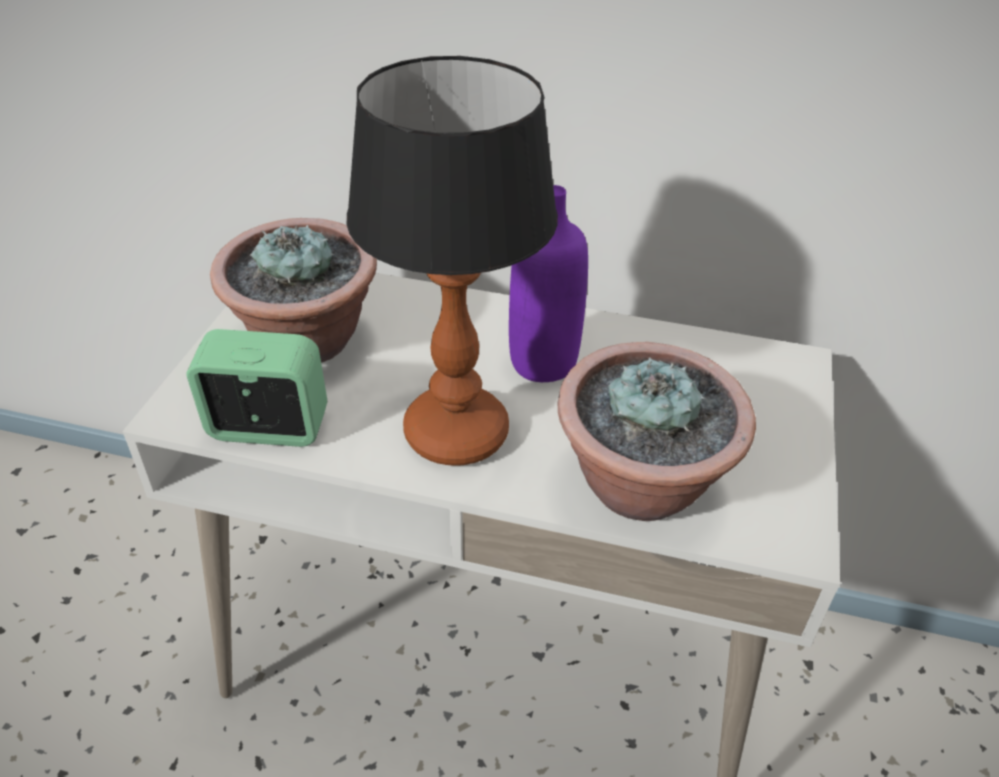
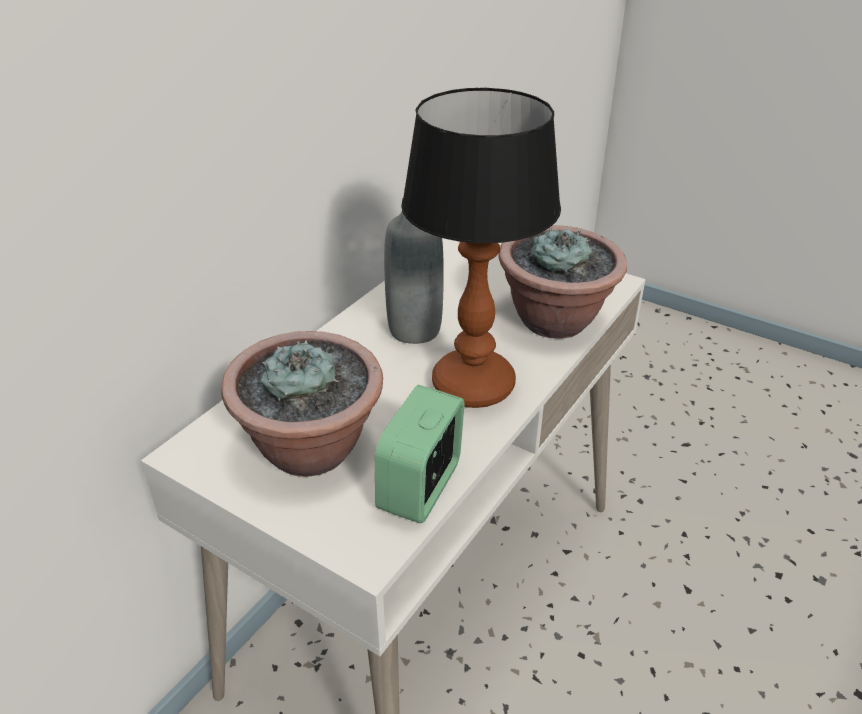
camera: 70 degrees left, 5 degrees down
(543, 362) = (414, 330): purple bottle -> grey bottle

